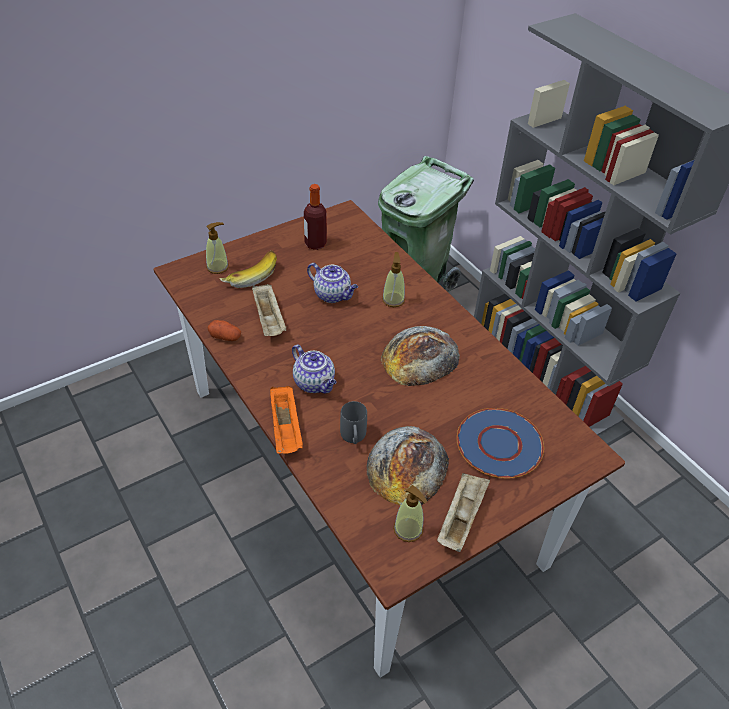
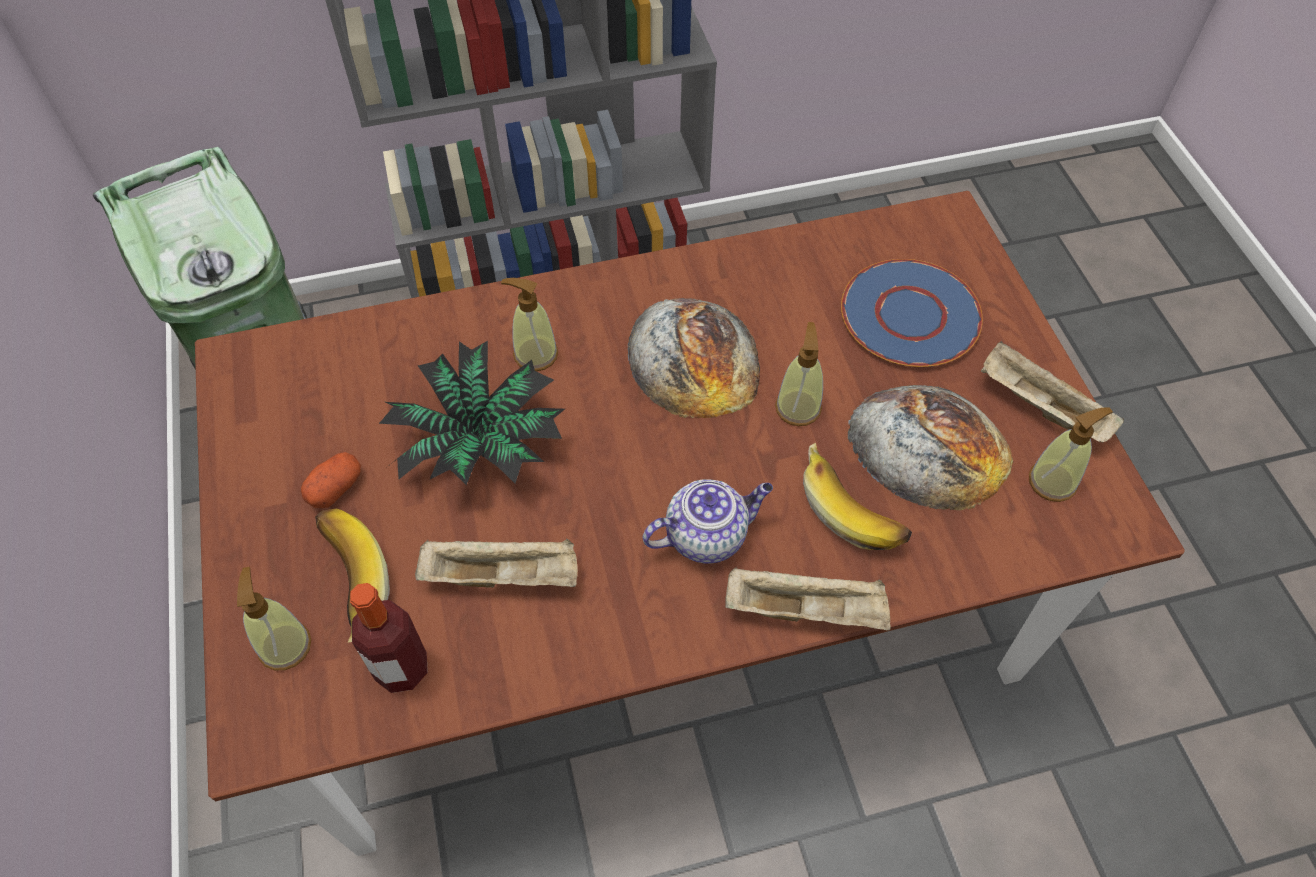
camera: 70 degrees left, 10 degrees up
(225, 337) = (522, 672): potato -> potato (335, 488)
(286, 429) = (807, 610): orange tray -> beige tray
(315, 244) = (307, 437): bottle -> bottle (402, 668)
(333, 295) = (479, 446): teapot -> potted plant
(353, 438) = (854, 507): grey mug -> banana
(407, 404) = (798, 407): none -> soap dispenser

